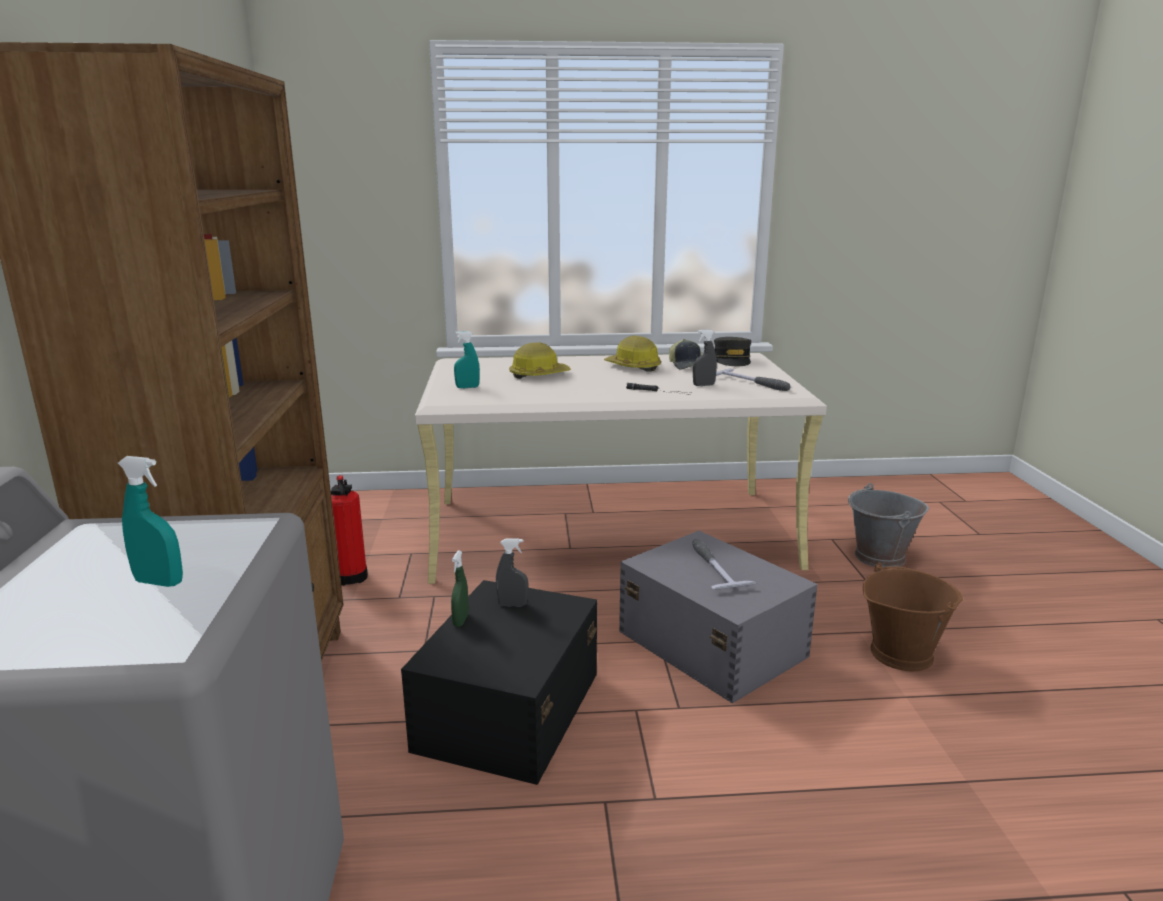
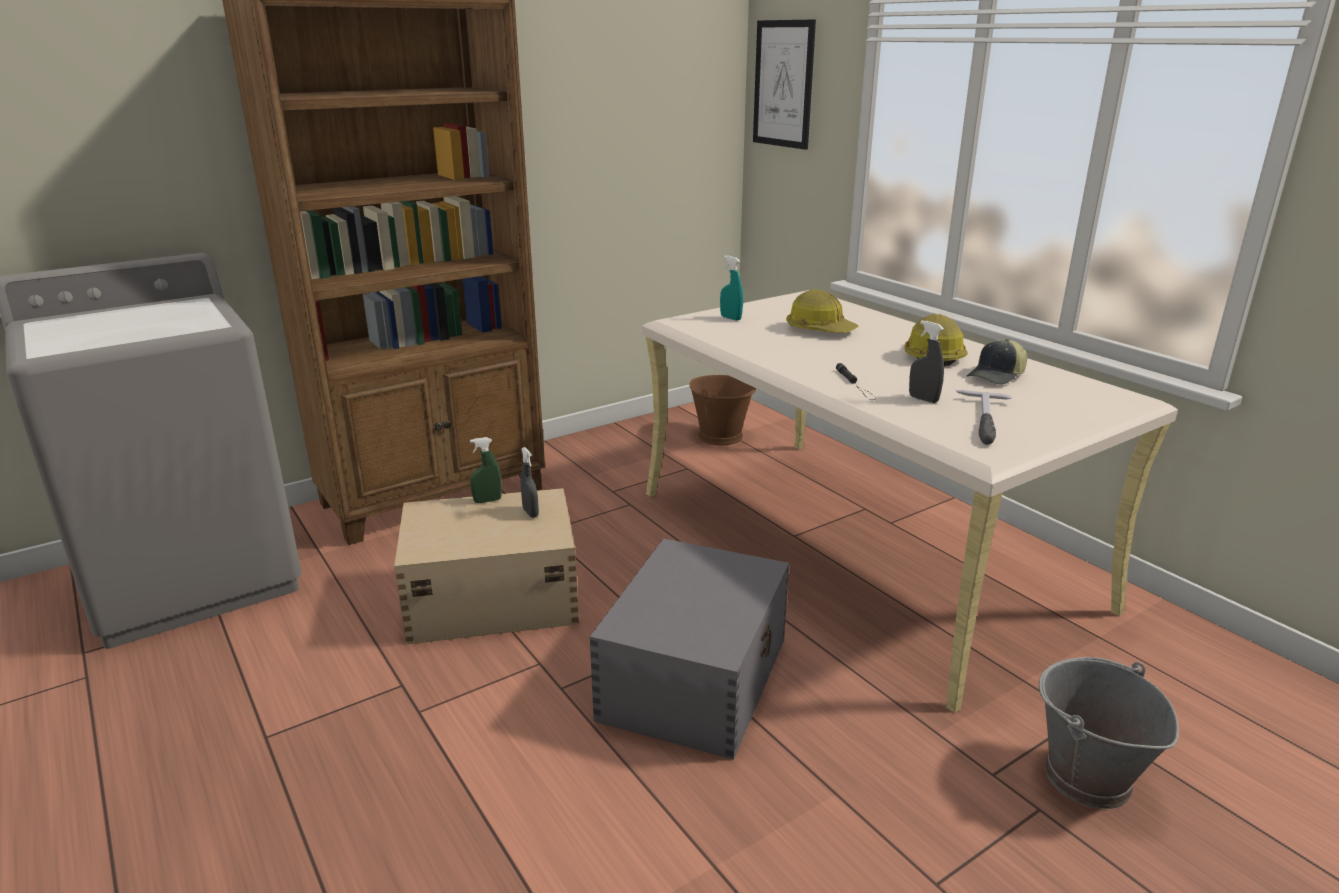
camera: 60 degrees right, 5 degrees up
(159, 582) = (125, 330): turquoise spray bottle -> none
(330, 183) = (783, 84): none -> picture
(351, 575) = (624, 460): fire extinguisher -> none
(507, 711) = (490, 597): black storage box -> beige storage box
(714, 567) = (705, 593): hammer -> none
(732, 360) = (1078, 393): grey cap -> none
(901, 653) = (819, 845): brown bucket -> brown bucket (721, 436)

